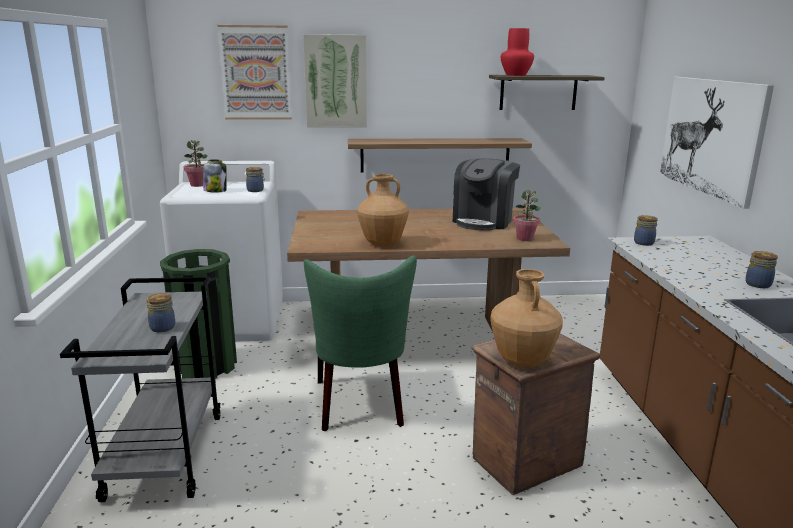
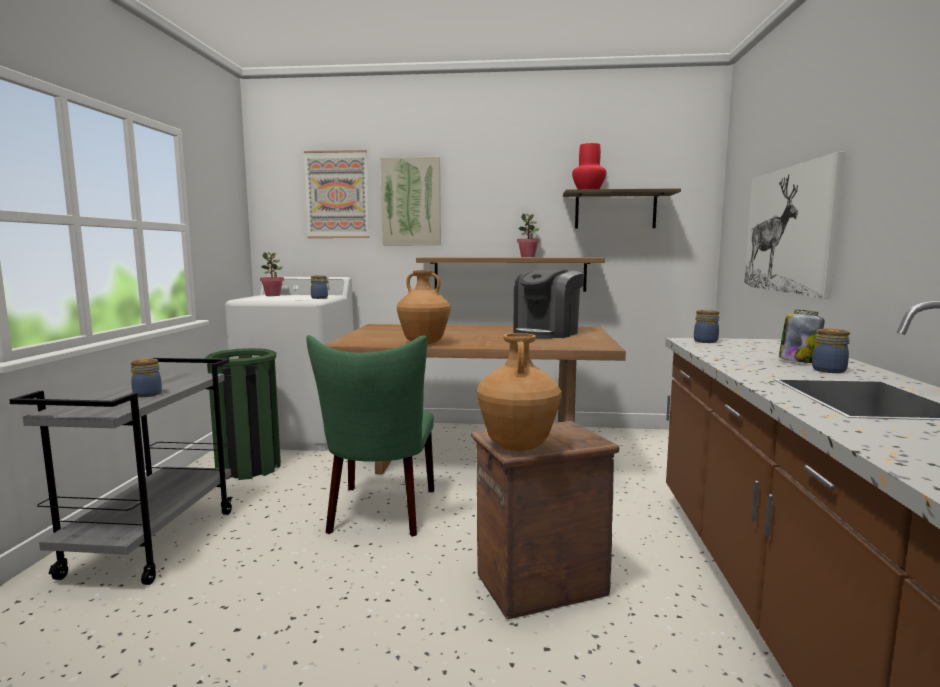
camera: 10 degrees right, 10 degrees down
(215, 191) = (282, 298): jar -> jar (798, 361)
(525, 238) = (580, 344): potted plant -> potted plant (528, 257)

